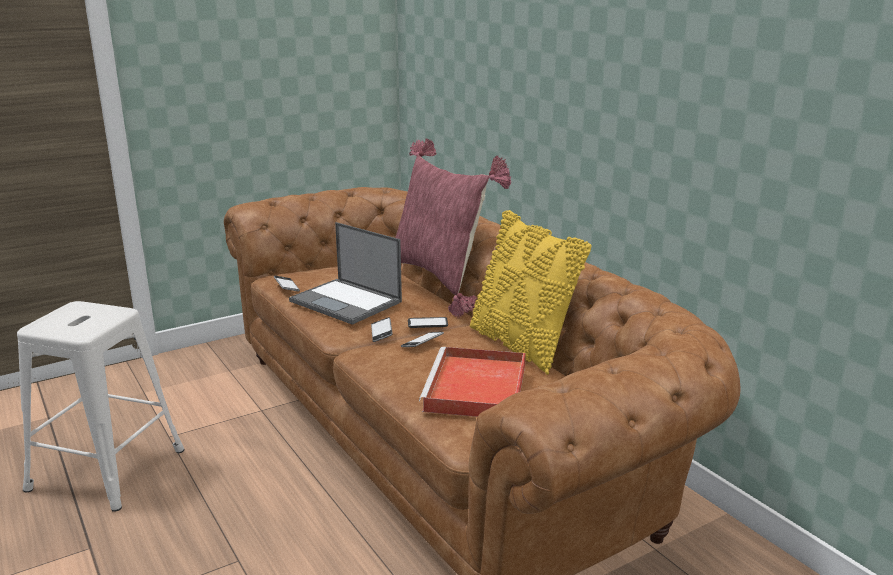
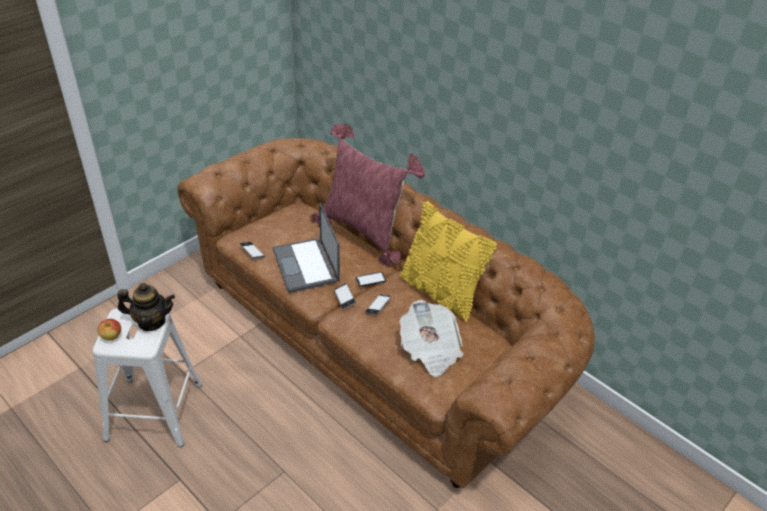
camera: 15 degrees left, 20 degrees up
(50, 321) = (111, 336): none -> apple
(109, 314) = (151, 322): none -> teapot
(347, 302) = (306, 265): laptop -> laptop turned 45 degrees clockwise
(476, 389) = (430, 350): red tray -> newspaper

